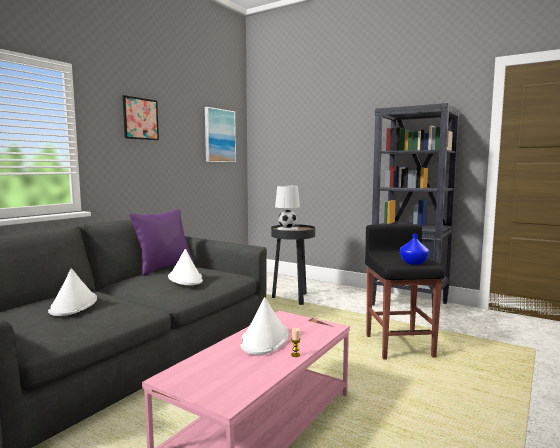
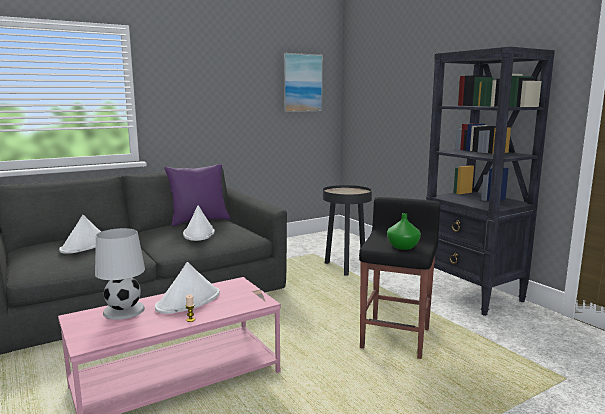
camera: 25 degrees right, 5 degrees up
(140, 118) = (203, 71): picture -> none
(287, 229) = (341, 191): white table lamp -> white table lamp (123, 310)
(414, 263) = (403, 247): blue vase -> green vase

